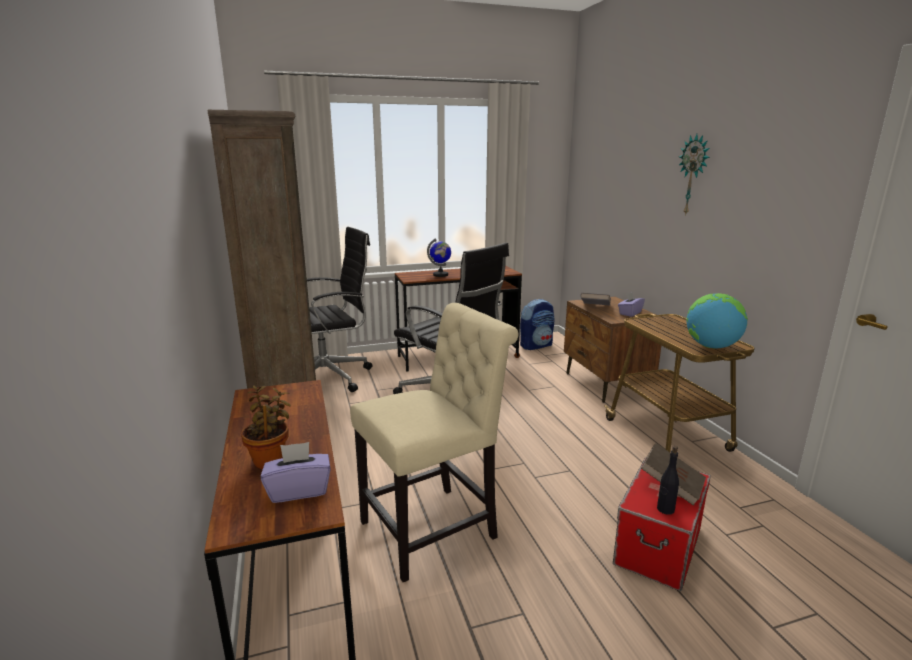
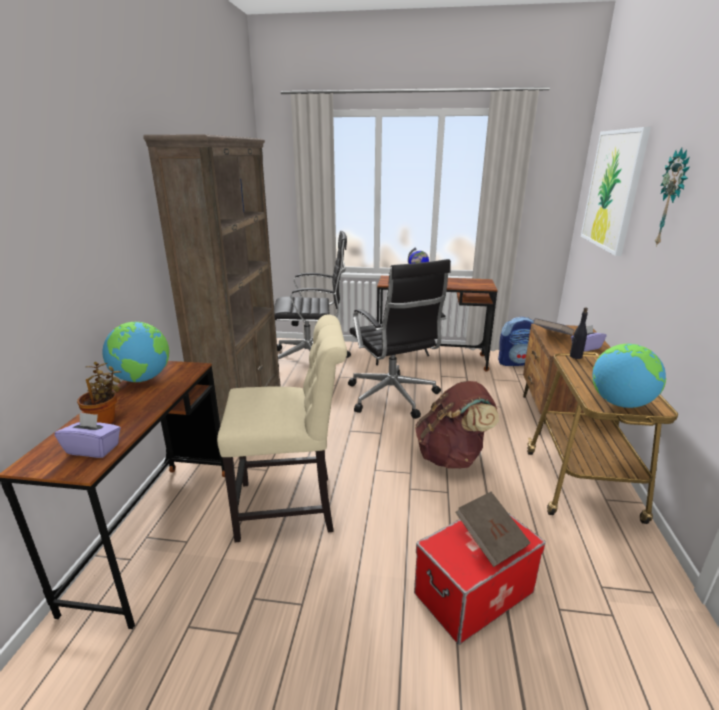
camera: 25 degrees right, 5 degrees up
(256, 410) = (142, 379): none -> globe
(549, 439) = (452, 457): none -> brown backpack
(615, 173) = (613, 190): none -> picture
(665, 509) = (460, 560): black bottle -> black bottle (575, 356)

